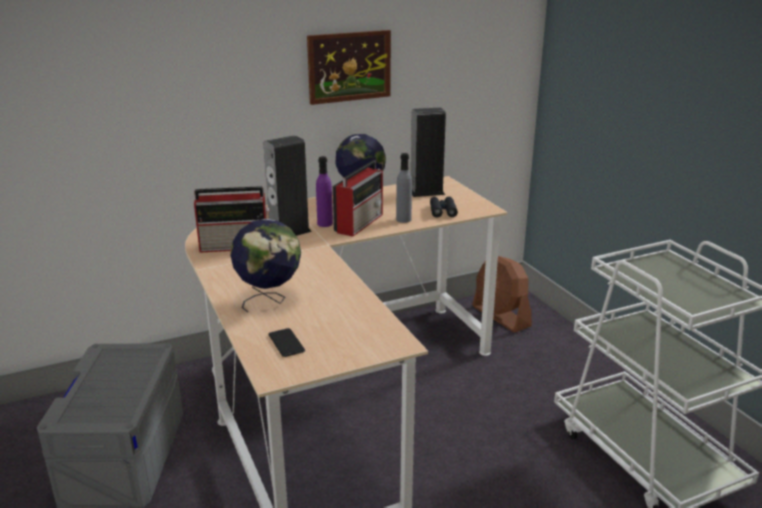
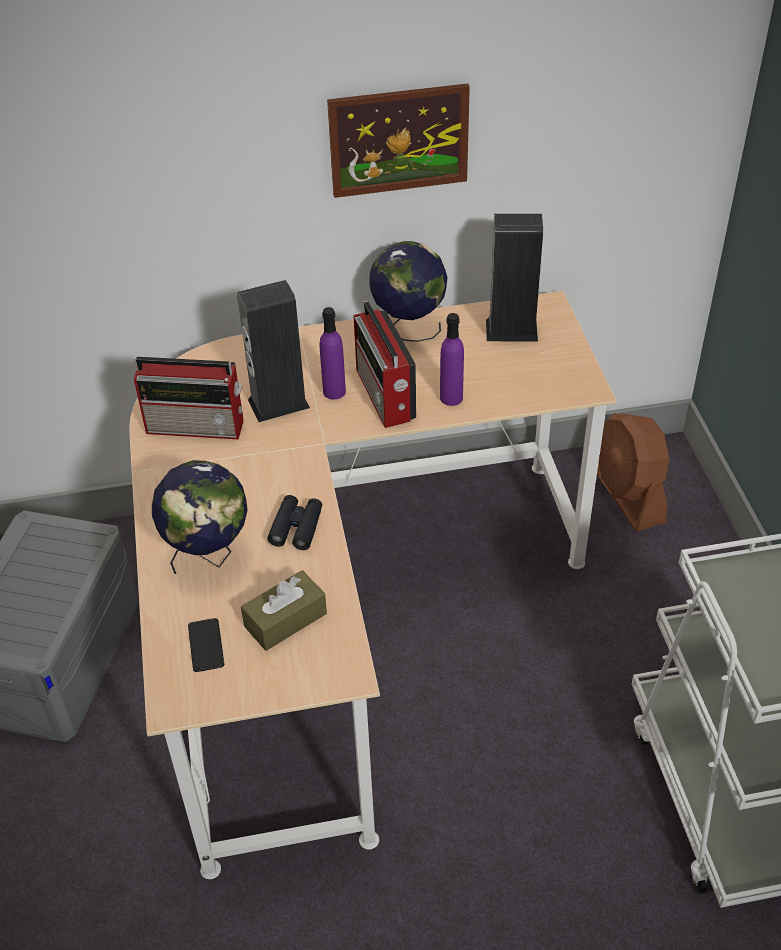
camera: 15 degrees right, 20 degrees up
(340, 324) = (285, 620): none -> brown tissue box
(360, 222) = (385, 396): radio -> radio turned 120 degrees clockwise
(403, 219) = (451, 398): grey bottle -> purple bottle
(442, 211) = (517, 384): black binoculars -> black binoculars (296, 527)

